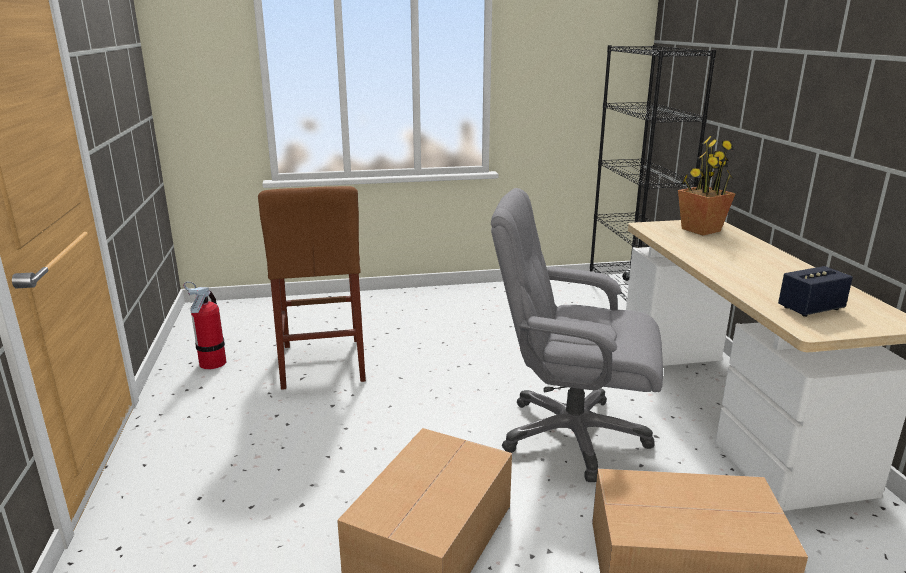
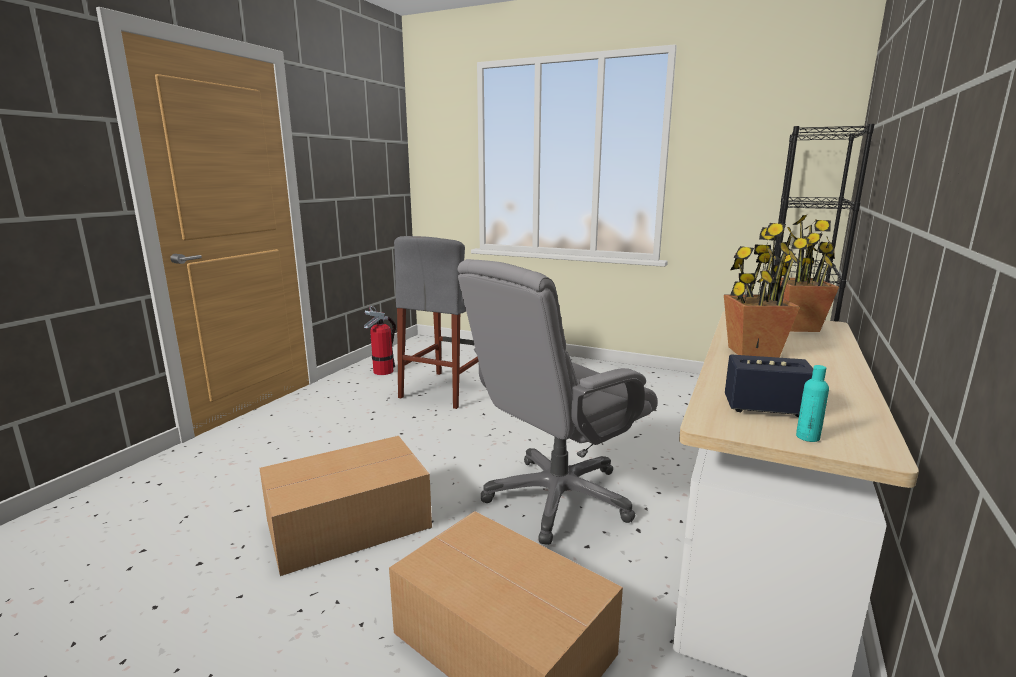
camera: 35 degrees right, 5 degrees down
(322, 362) = (446, 389): brown stool -> grey stool
(571, 435) = (557, 498): grey office chair -> grey office chair turned 90 degrees counterclockwise
(720, 261) = (752, 352): none -> potted plant
(864, 323) = (807, 437): none -> turquoise bottle

